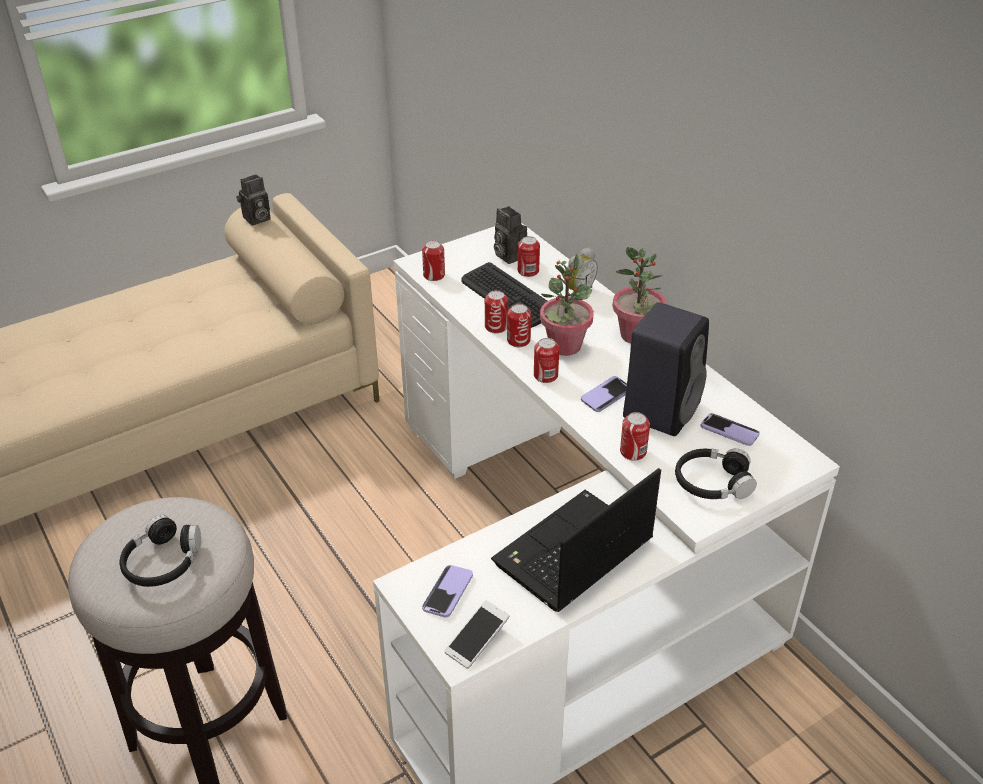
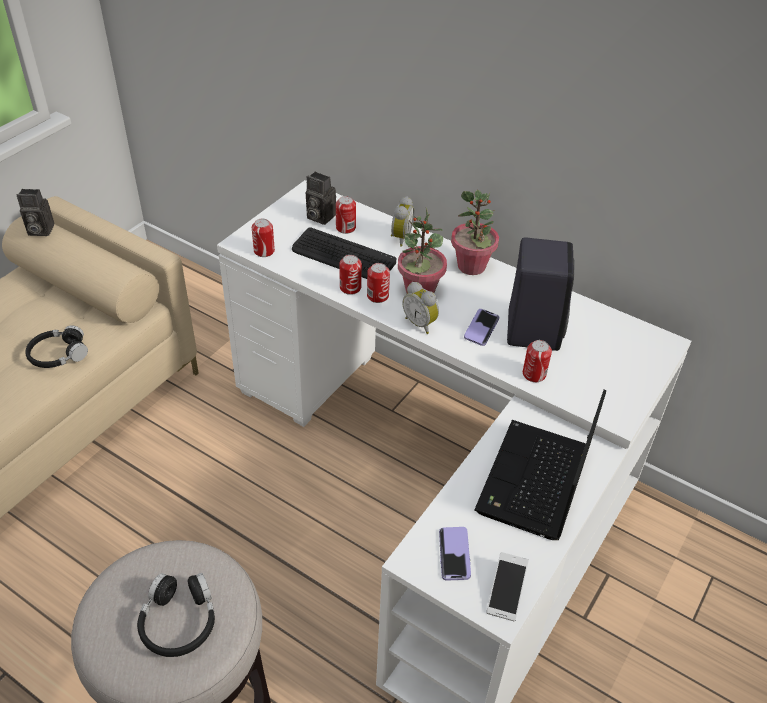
camera: 25 degrees left, 5 degrees up
(256, 219) = (39, 230): camera -> camera turned 60 degrees clockwise
(545, 376) = (421, 323): can -> alarm clock
(712, 483) = (611, 383): black headphones -> black headphones (58, 354)
(729, 431) = (595, 333): phone -> none

